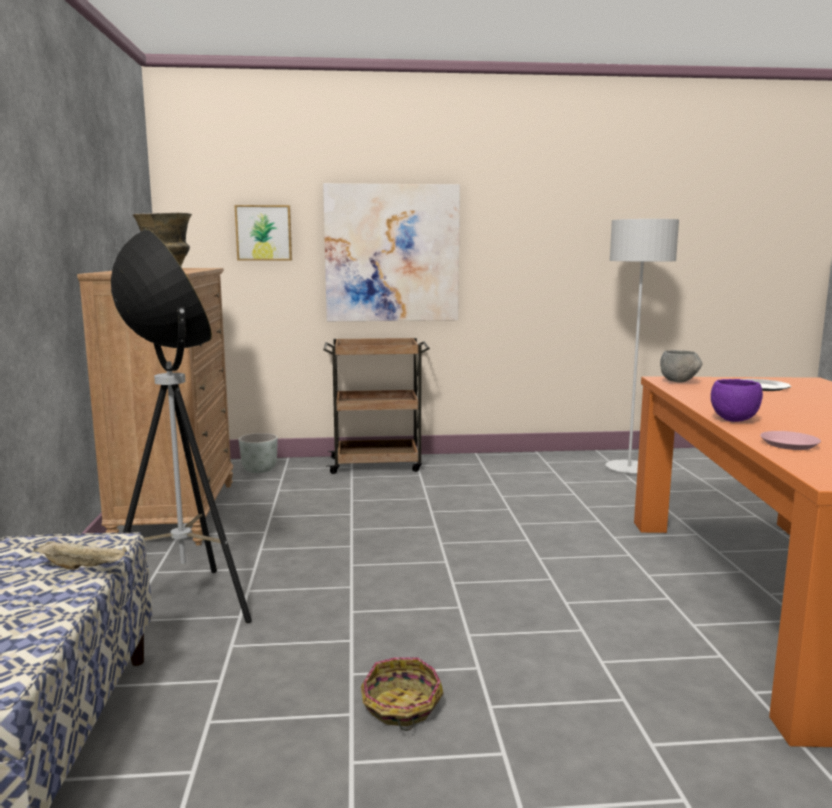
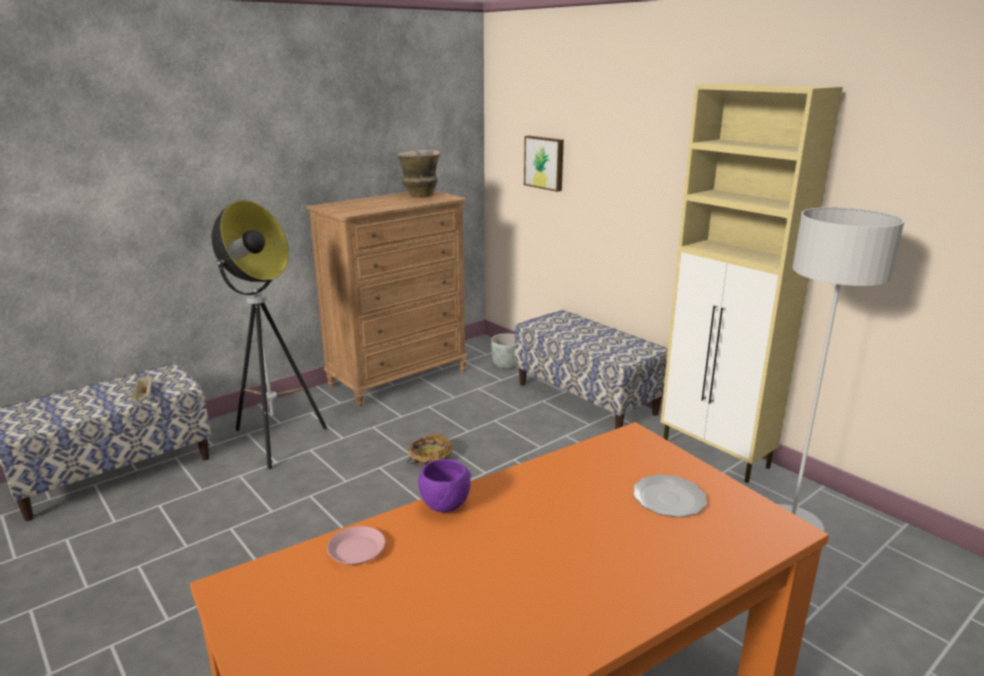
camera: 55 degrees right, 10 degrees up
(377, 464) = (586, 398): brown cart -> bench
(392, 253) = (636, 198): picture -> none
(401, 707) = (201, 561): basket -> basket (429, 458)
(524, 459) = (716, 455): none -> beige cabinet
(678, 382) = (625, 446): grey bowl -> none

